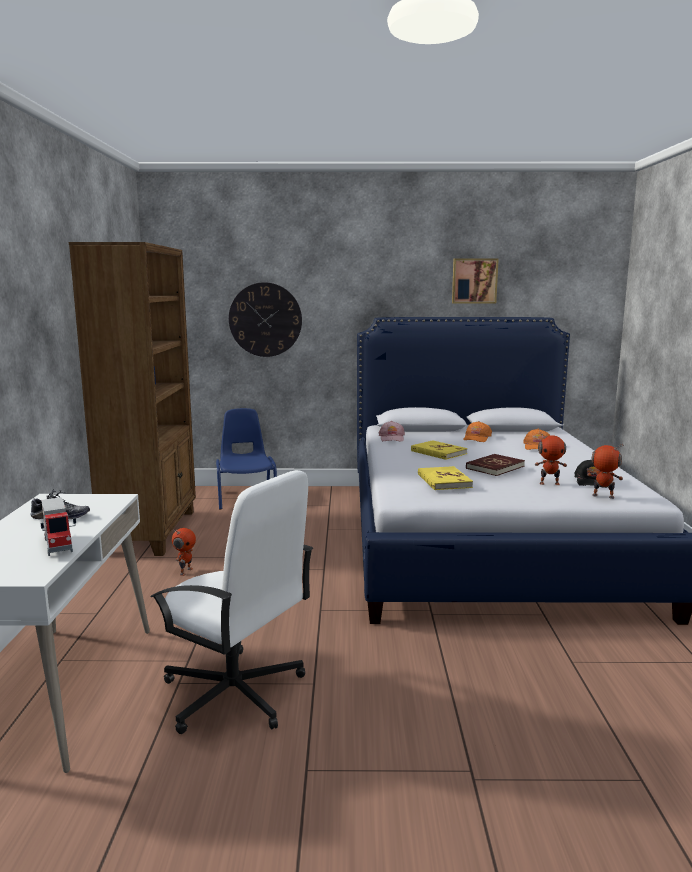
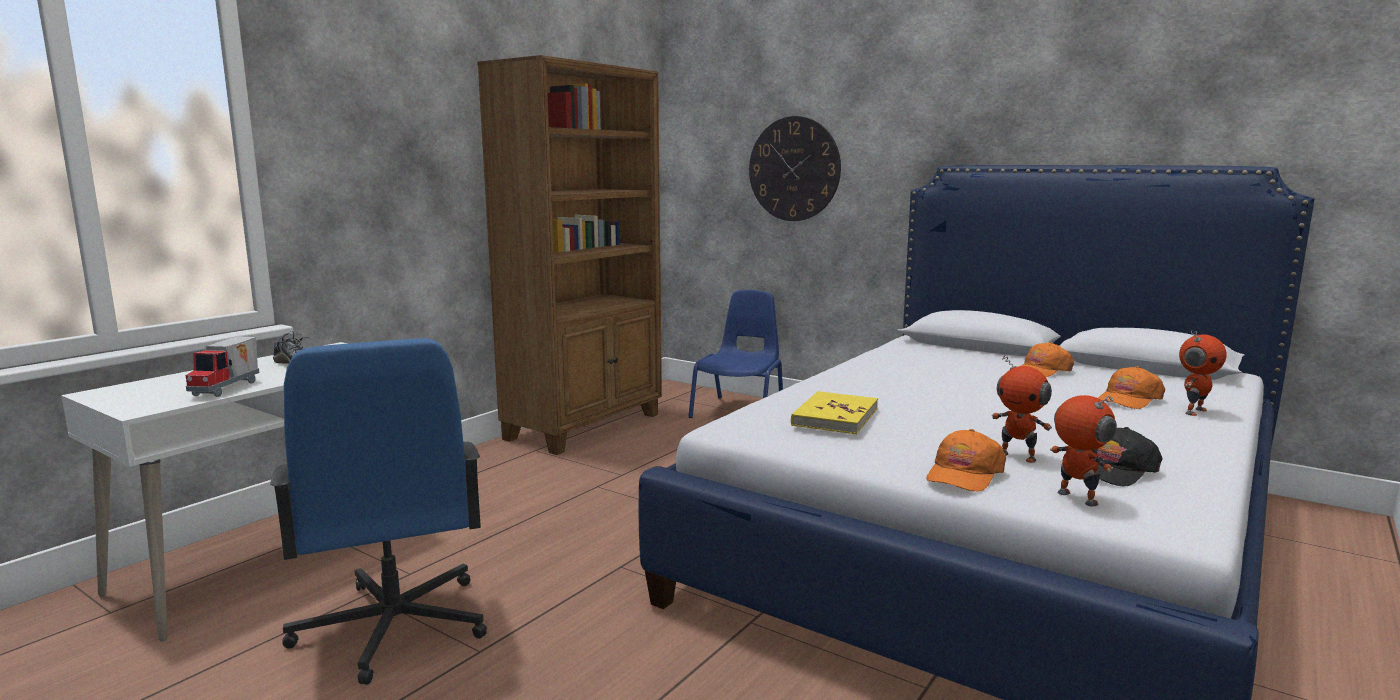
camera: 35 degrees right, 0 degrees up
(185, 571) = (551, 477): toy robot -> toy robot (1194, 411)
(235, 693) = (392, 627): white office chair -> blue office chair
(392, 438) = (900, 351): pink cap -> none
(438, 452) = (925, 380): yellow book -> none
(474, 281) = (1120, 102): picture -> none
(495, 467) = (967, 415): red book -> none
(547, 496) = (964, 474): none -> orange cap

